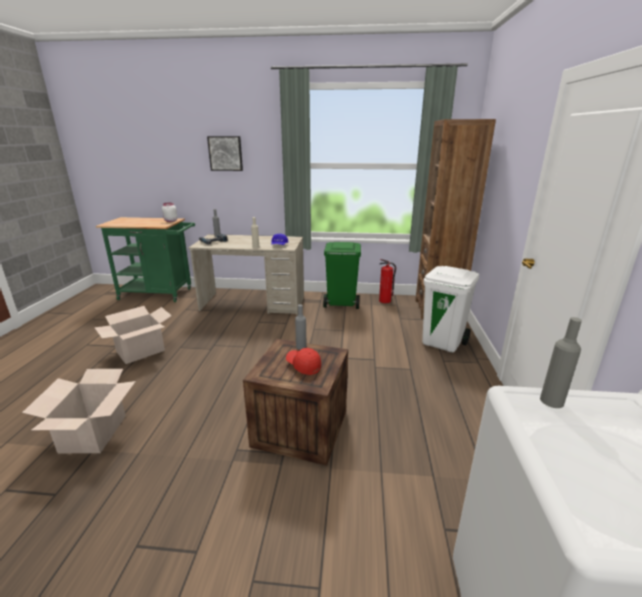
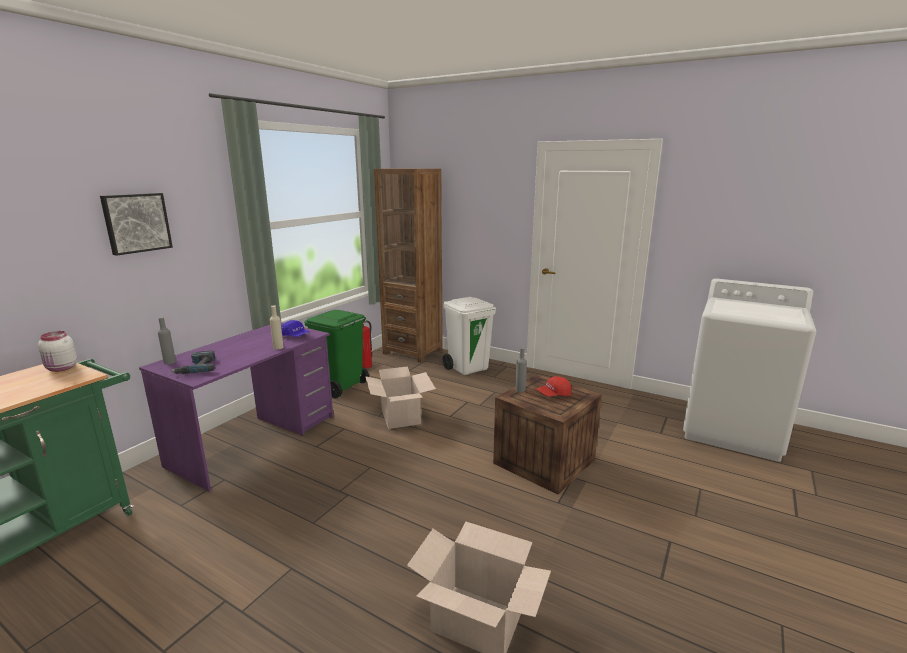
camera: 65 degrees left, 5 degrees down
(140, 351) = (279, 567): cardboard box -> cardboard box (400, 416)
(253, 303) = (255, 440): beige desk -> purple desk
(551, 401) = (720, 308): grey bottle -> none

